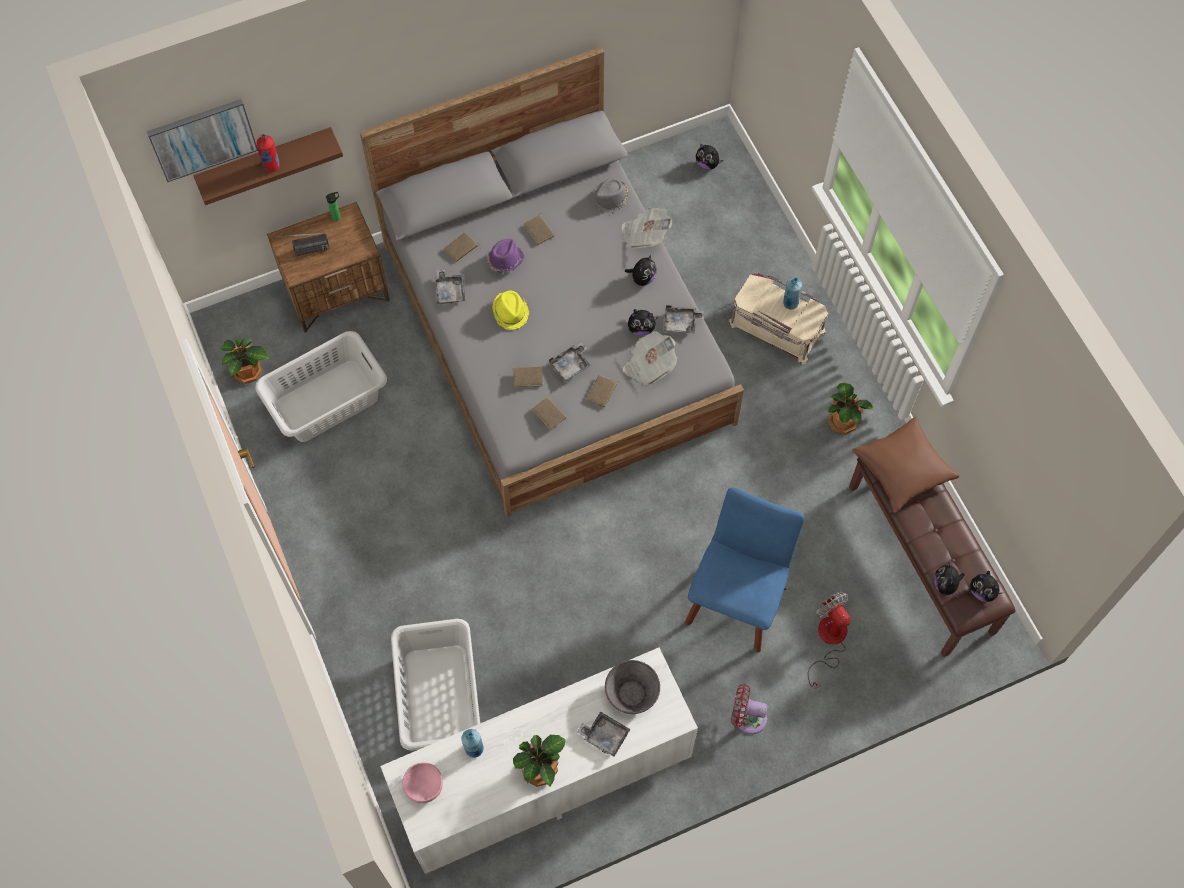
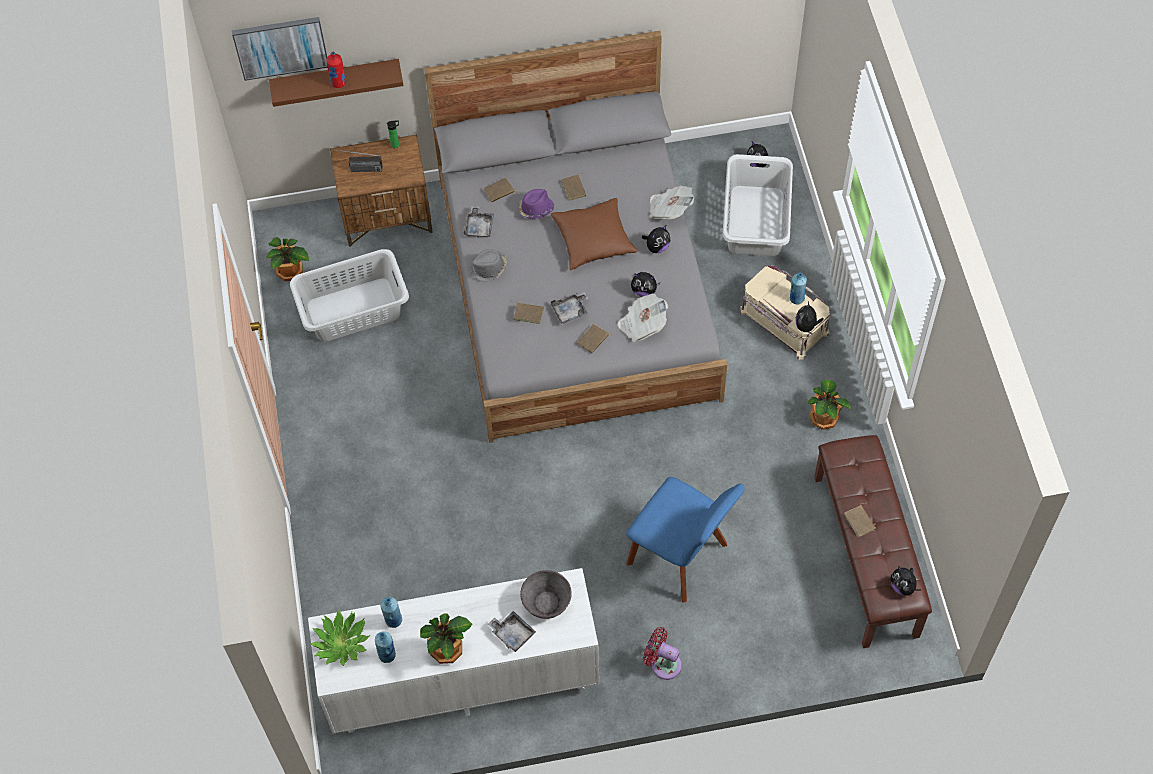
camera: 15 degrees right, 5 degrees down
(424, 786) = (341, 643): pink bowl -> potted plant
(438, 696) = (386, 586): grey laundry basket -> grey laundry basket (755, 221)
(477, 789) = (387, 655): none -> blue bottle
(511, 312) = (529, 255): yellow hat -> none
(550, 413) = (540, 349): brown book -> brown book (860, 521)
(610, 199) = (646, 172): grey hat -> grey hat (488, 268)
(681, 323) = (682, 293): grey tray -> none
(736, 599) = (681, 557): blue chair -> blue chair turned 90 degrees clockwise
(829, 641) = (758, 611): fan -> none
(902, 469) = (857, 463): brown pillow -> brown pillow (593, 240)
(945, 585) = (869, 574): plush toy -> plush toy (806, 326)

